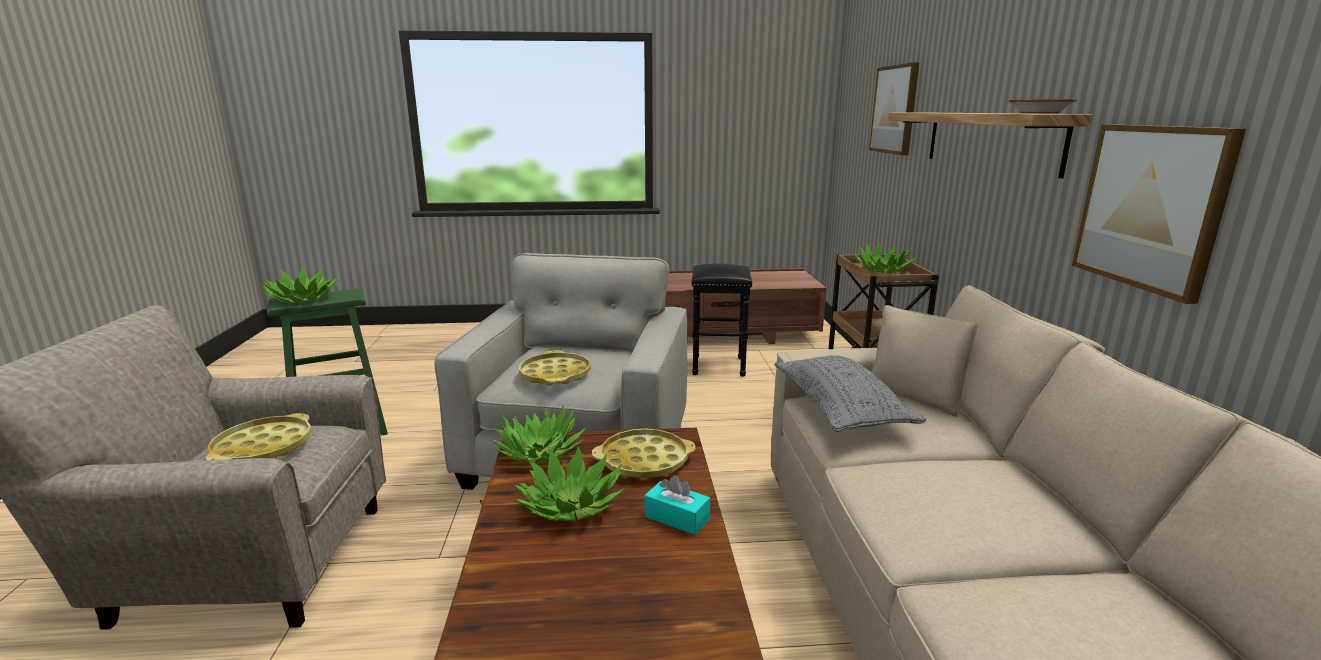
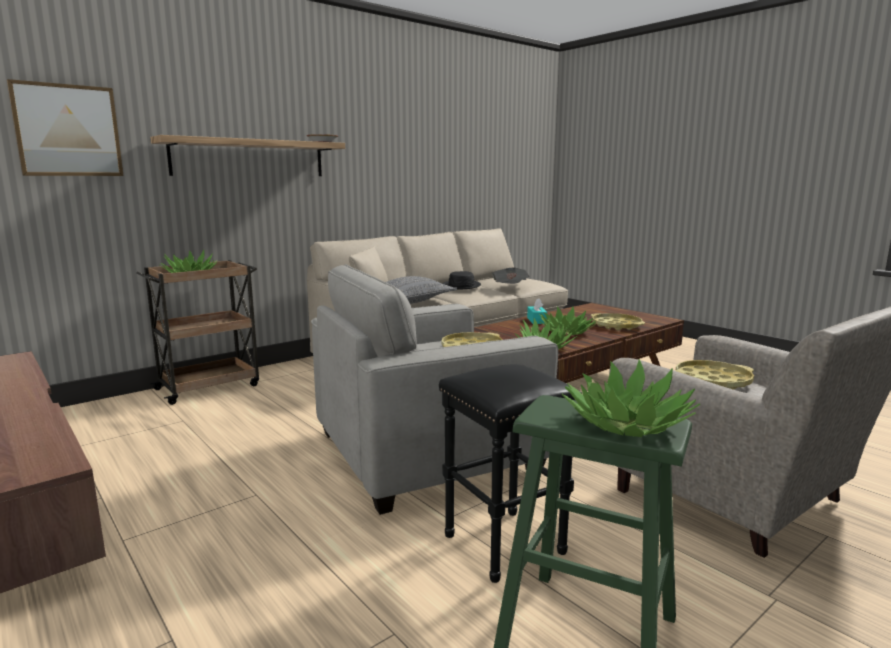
camera: 125 degrees left, 5 degrees down
(644, 461) = (508, 331): yellow tray -> yellow tray (616, 325)
(719, 365) = (148, 453): black stool -> black stool (501, 543)
(962, 577) = (510, 286): none -> newspaper
(967, 491) = (461, 286): none -> black hat
(1151, 207) = (371, 182): picture -> none

